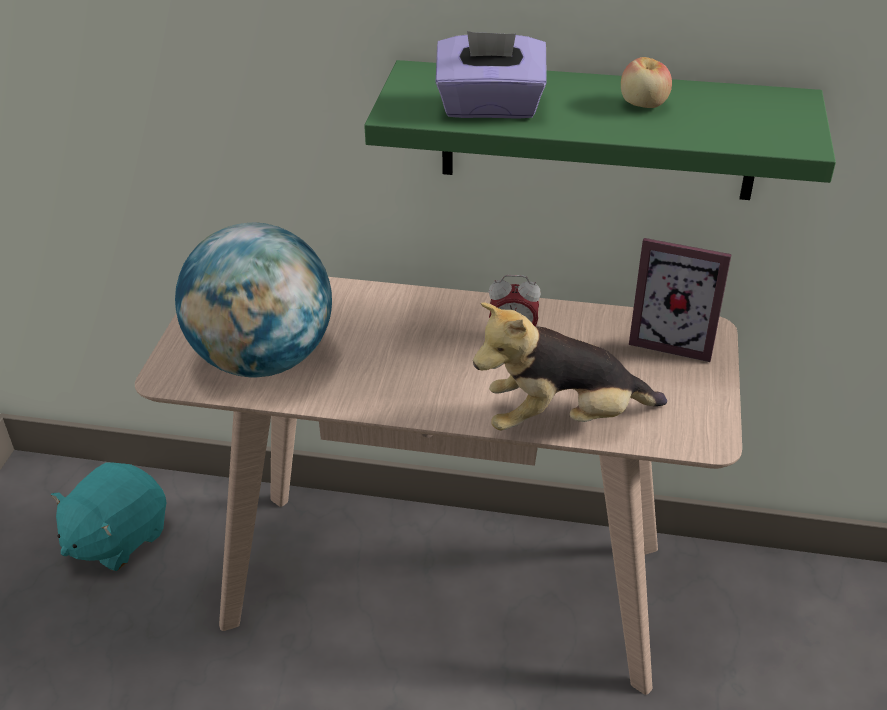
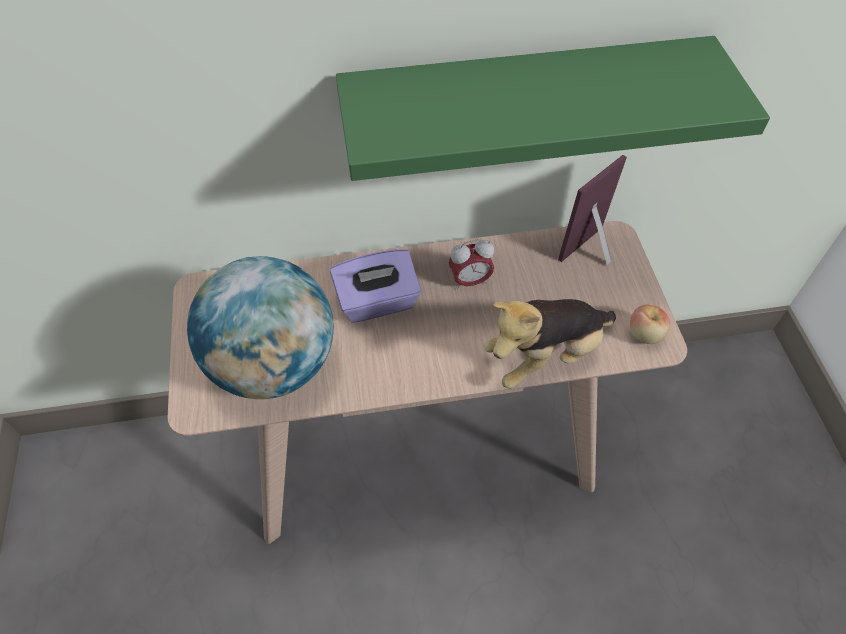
camera: 20 degrees left, 15 degrees up
(117, 538) = (148, 490): turquoise plush toy -> none
(490, 108) = (455, 118): purple tissue box -> purple tissue box (377, 302)
(643, 105) = (584, 85): apple -> apple (645, 334)
(673, 339) = (593, 252): picture frame -> picture frame turned 135 degrees clockwise

